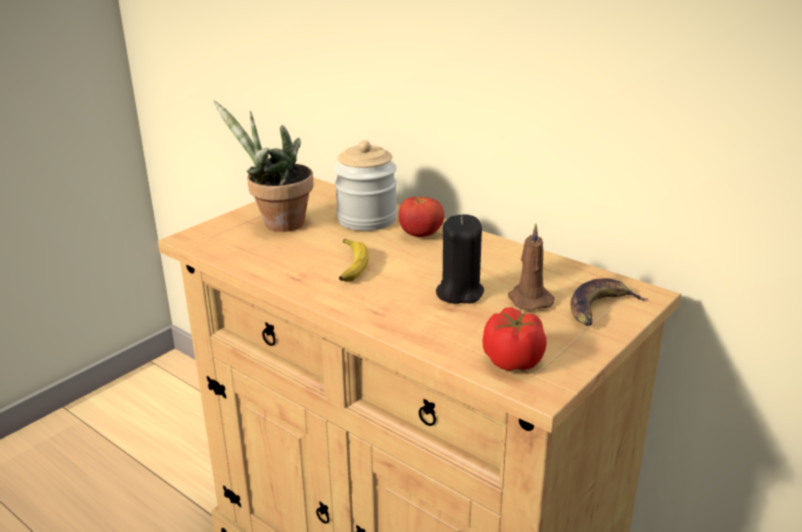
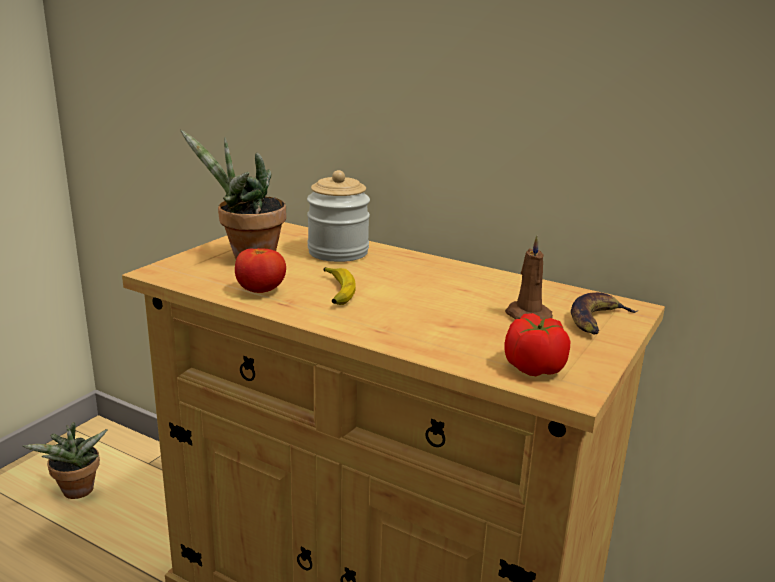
camera: 10 degrees left, 5 degrees down
(147, 425) = (77, 493): none -> potted plant
(421, 235) = (398, 264): tomato -> tomato (261, 291)
(459, 292) = (456, 311): black candle -> none

